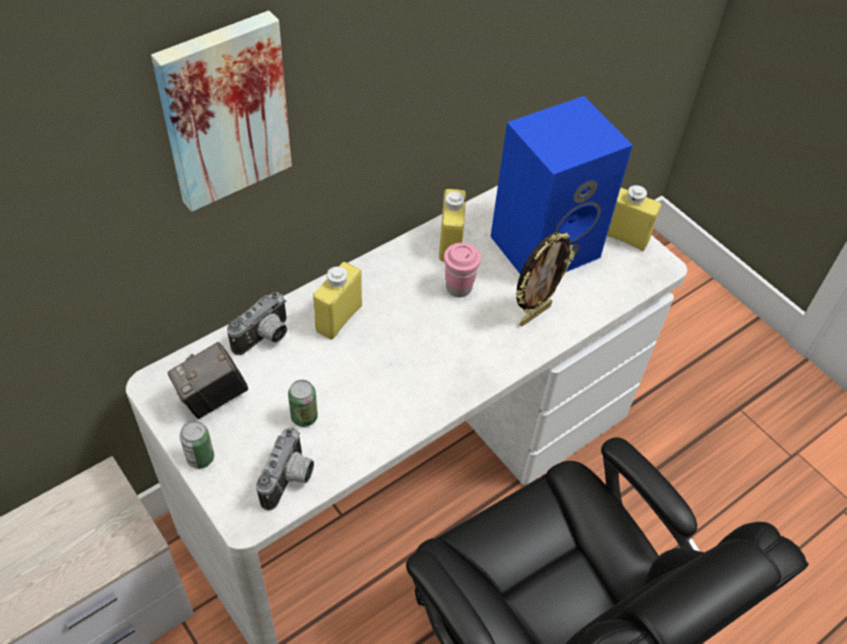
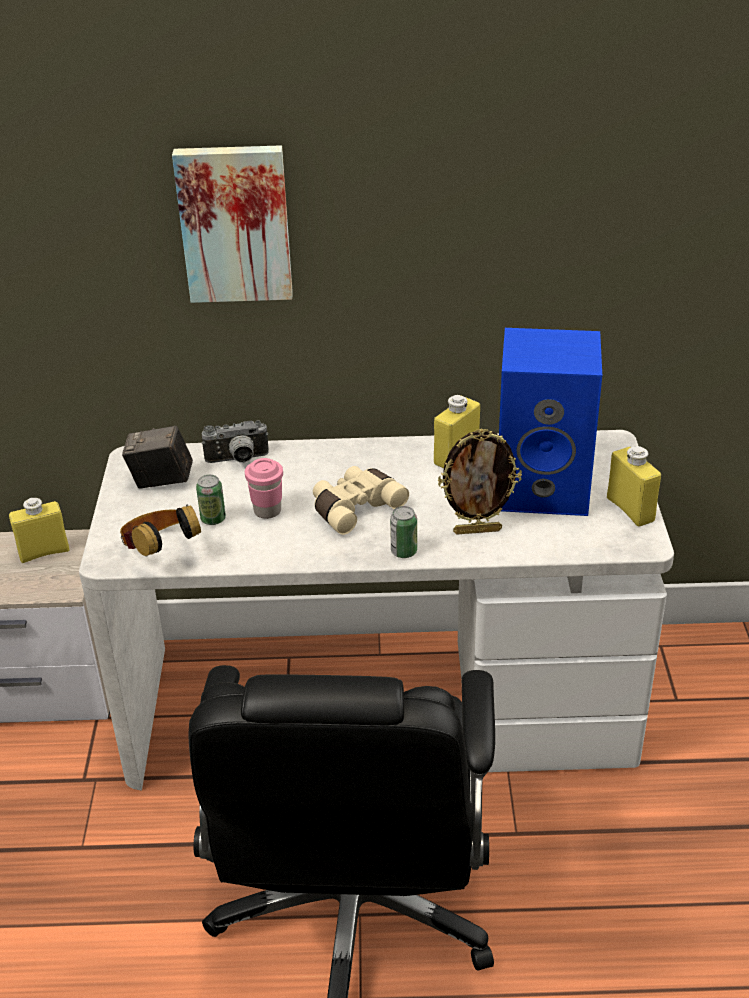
camera: 40 degrees right, 15 degrees down
(200, 458) = (115, 511): can -> can (404, 552)
(290, 480) = (161, 552): camera -> headphones
(339, 318) = (307, 469): yellow bottle -> yellow bottle (44, 552)
(417, 340) = (354, 507): none -> beige binoculars
(458, 288) = (429, 487): pink cup -> pink cup (267, 511)

